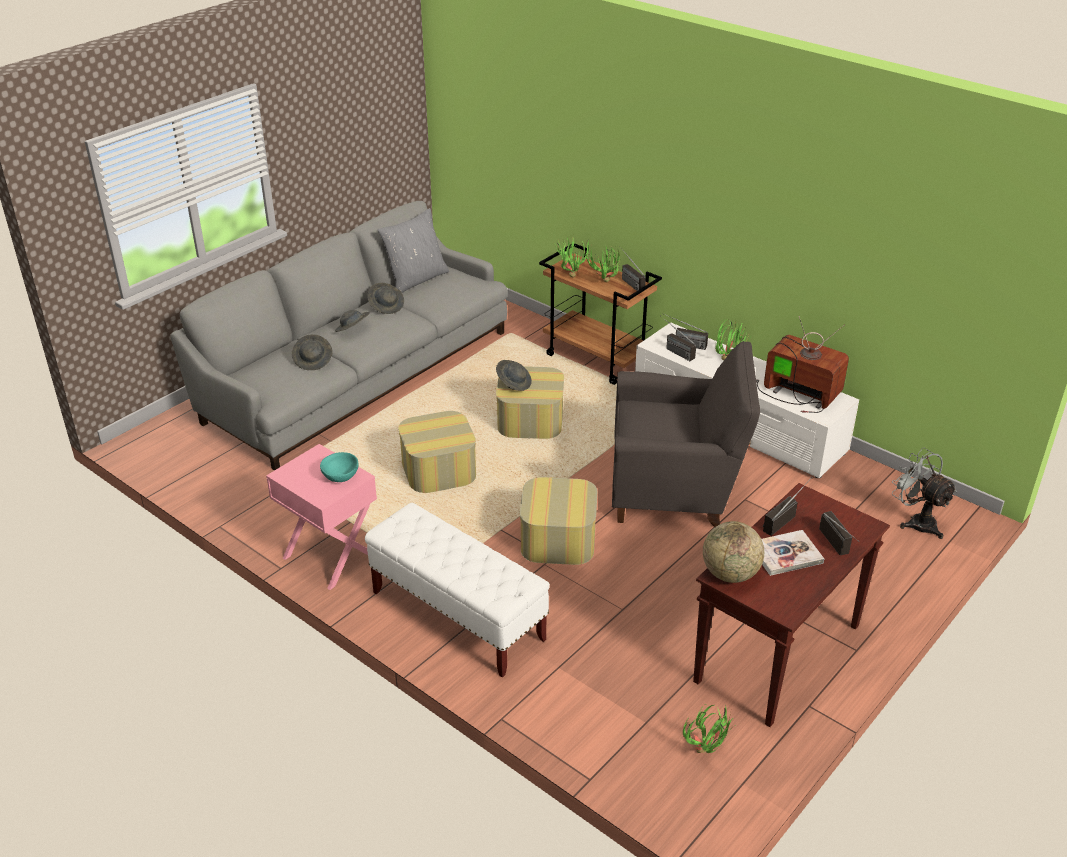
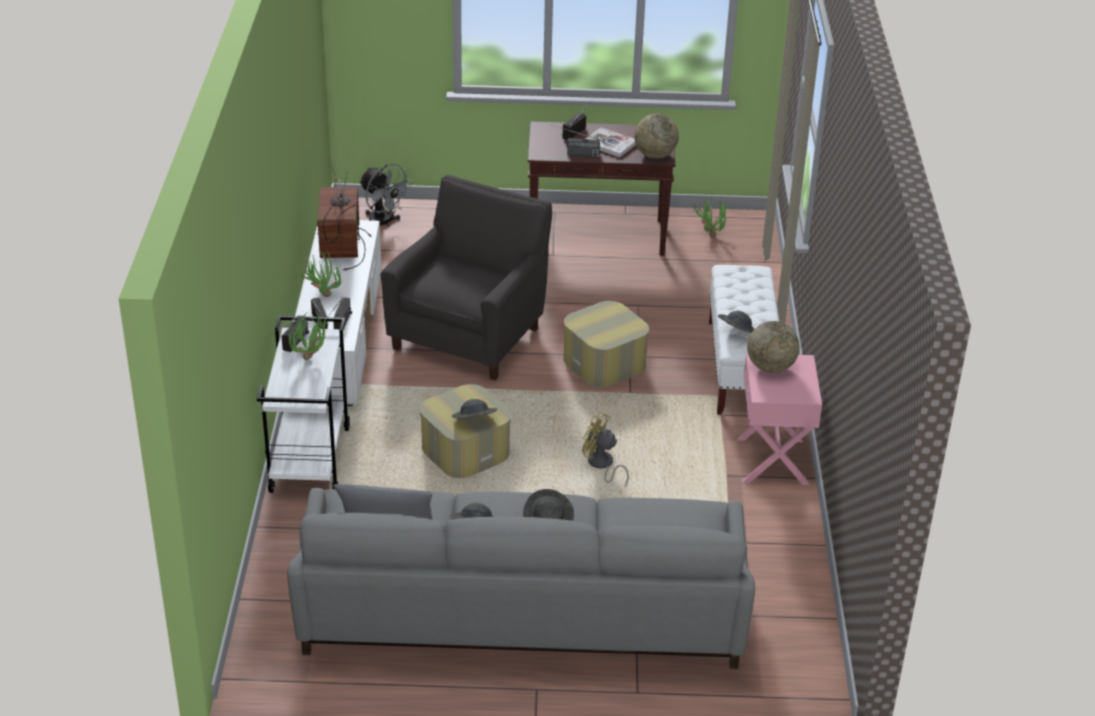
camera: 130 degrees left, 0 degrees up
(313, 360) = (629, 517): grey hat -> grey hat (736, 332)
(340, 476) = (770, 367): turquoise bowl -> globe
(438, 470) = (601, 465): ottoman -> yellow fan
(571, 274) = (314, 386): potted plant -> none
(597, 359) = (309, 459): brown cart -> white cart
(676, 487) = (469, 334): grey armchair -> grey armchair turned 60 degrees clockwise
(916, 521) = (384, 223): grey fan -> grey fan turned 60 degrees counterclockwise

